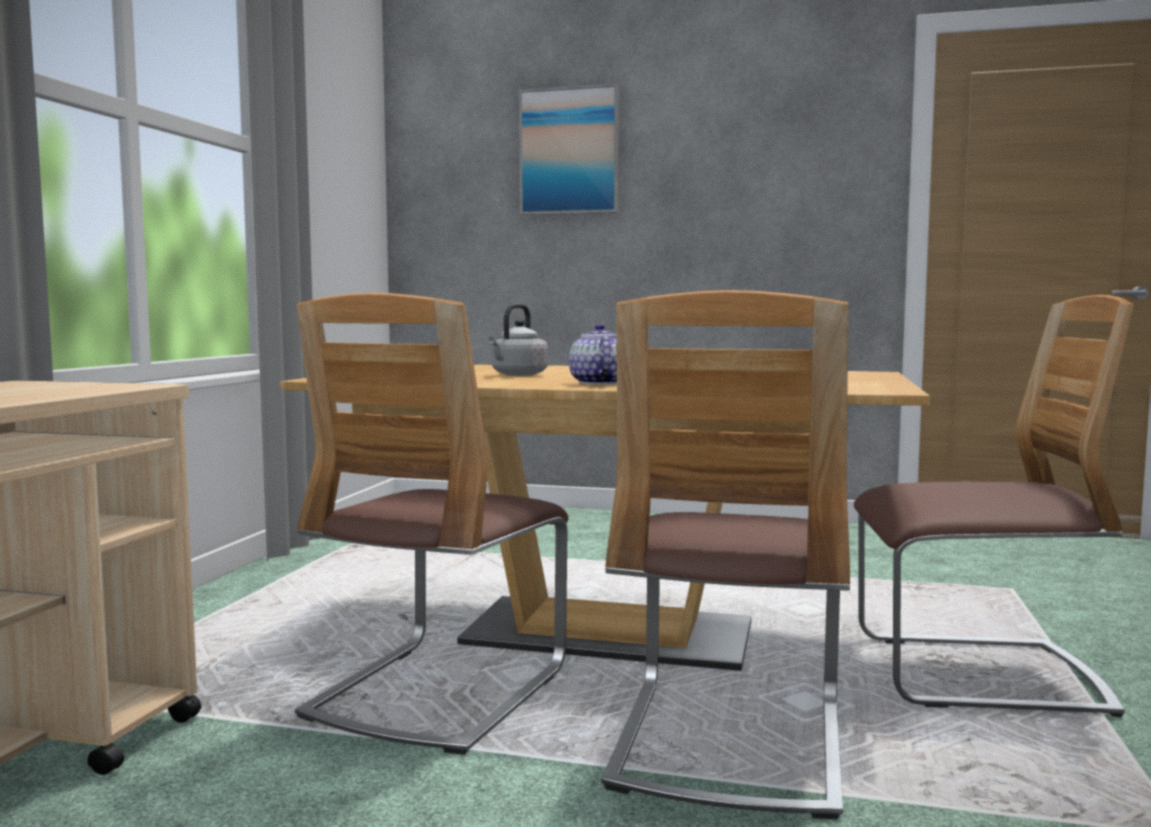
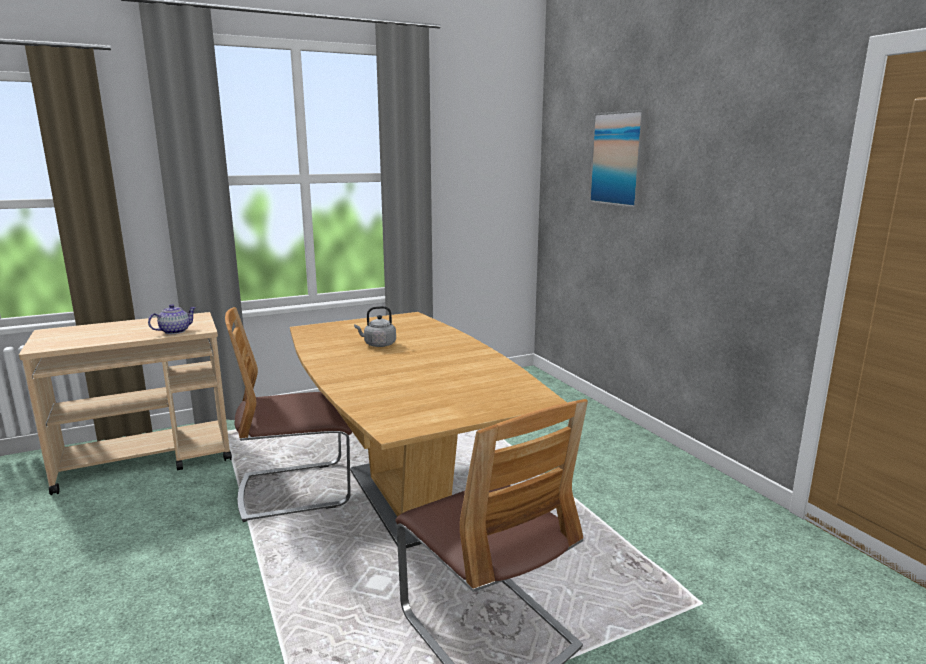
camera: 50 degrees right, 10 degrees up
(598, 383) = (351, 368): teapot -> teapot (174, 331)
(729, 743) = (307, 578): chair -> none

